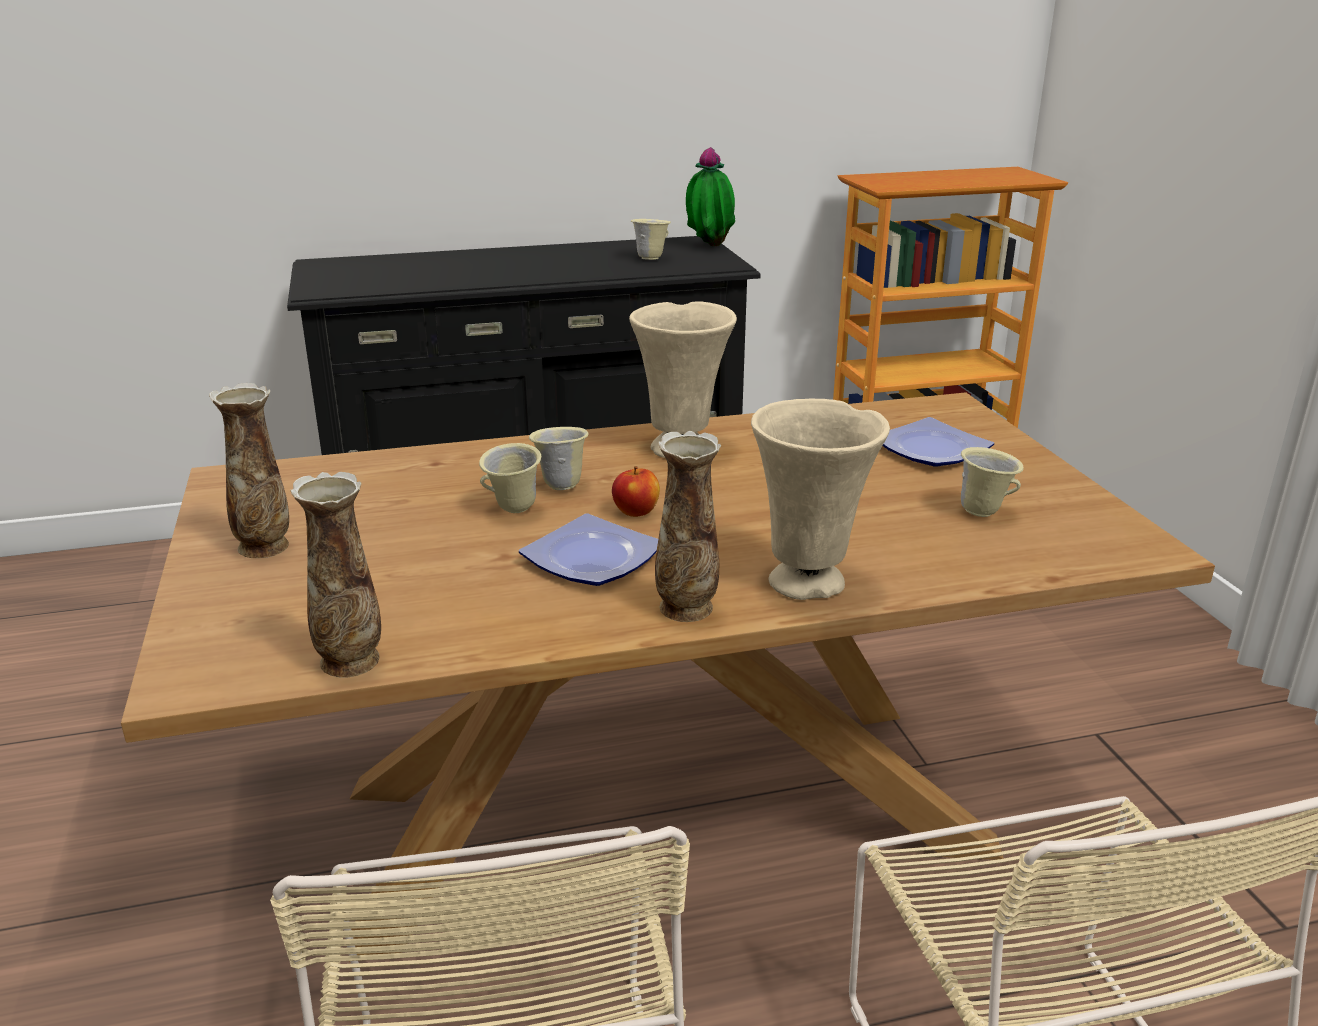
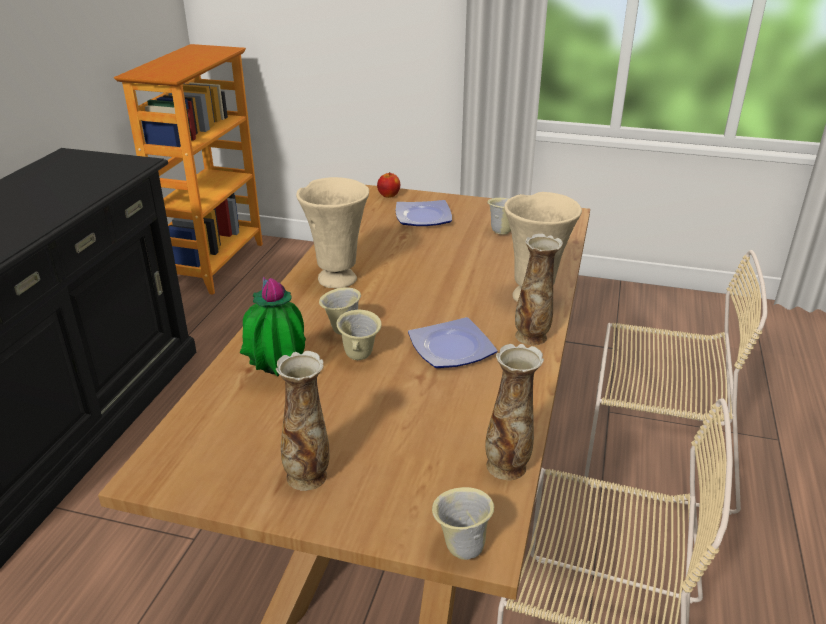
camera: 60 degrees left, 5 degrees up
(636, 512) = (407, 318): apple -> apple (388, 195)
(651, 258) = (76, 178): beige mug -> beige mug (460, 547)
(708, 247) = (89, 155): potted plant -> potted plant (278, 377)

